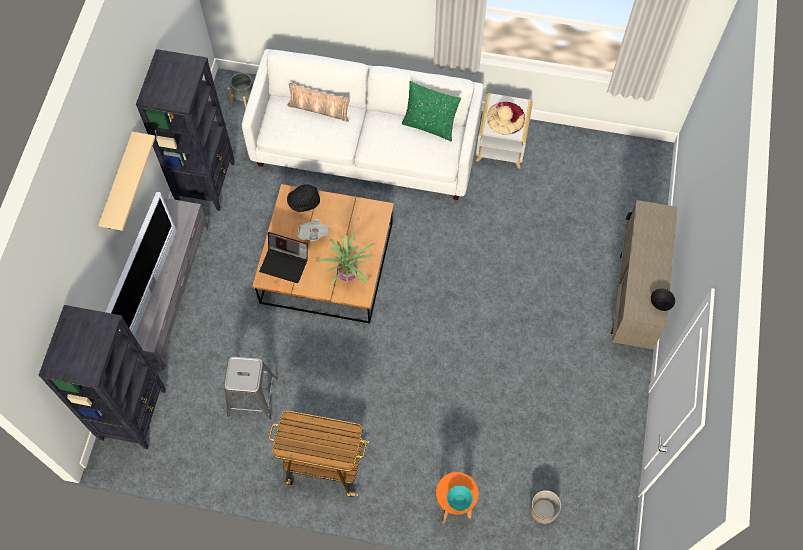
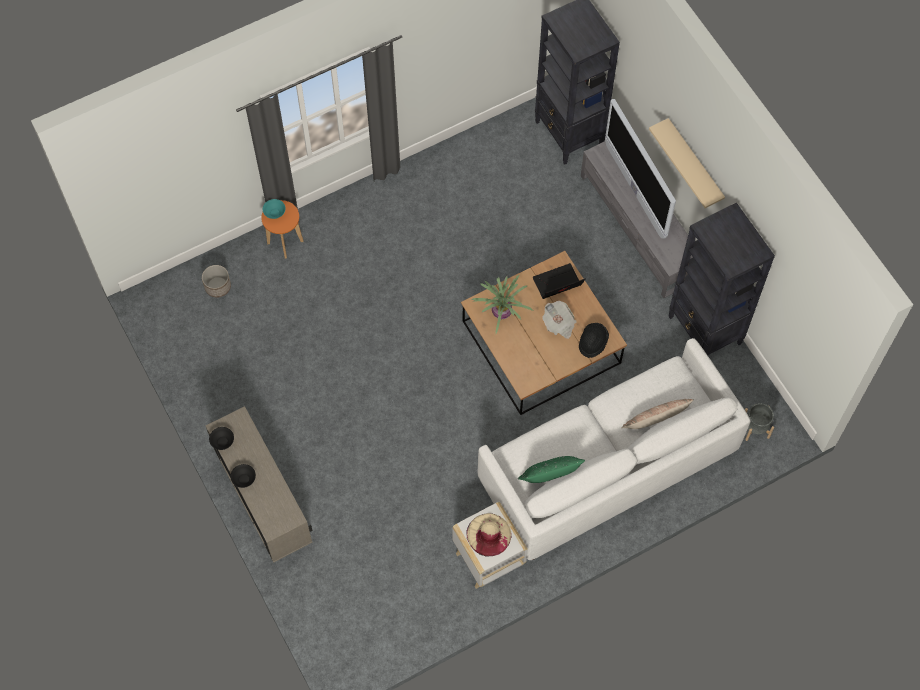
camera: 140 degrees right, 0 degrees up
(252, 396) = (498, 206): grey stool -> none
(323, 462) = (404, 202): cart -> none
(663, 263) = (244, 479): none -> black bowl

